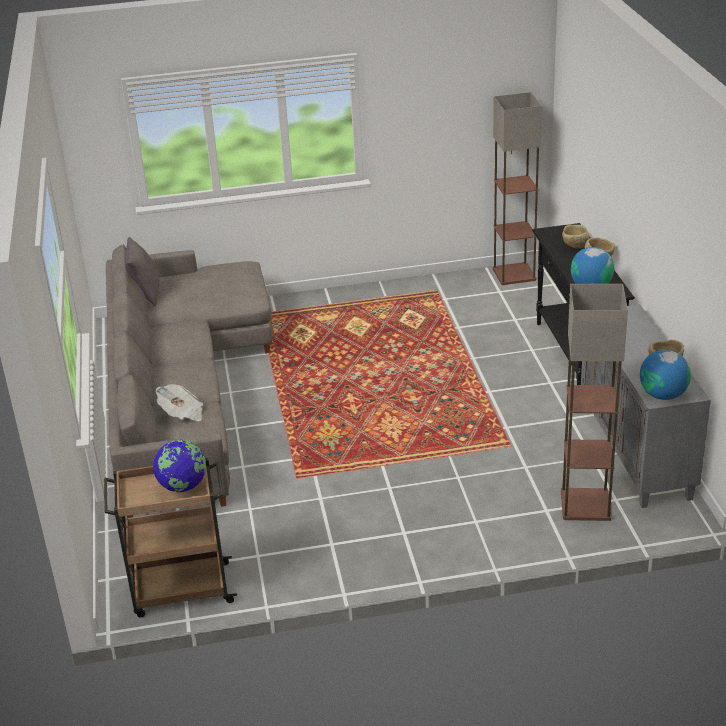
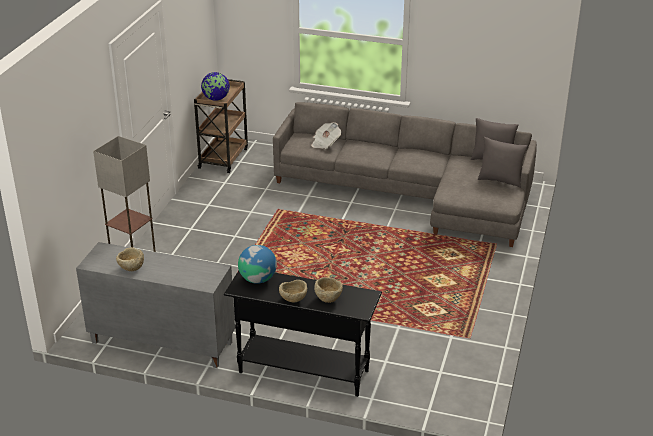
camera: 115 degrees right, 0 degrees up
(197, 278) = (500, 180): none -> grey pillow
(513, 275) = (465, 393): floor lamp -> none
(663, 395) = (103, 252): globe -> none

